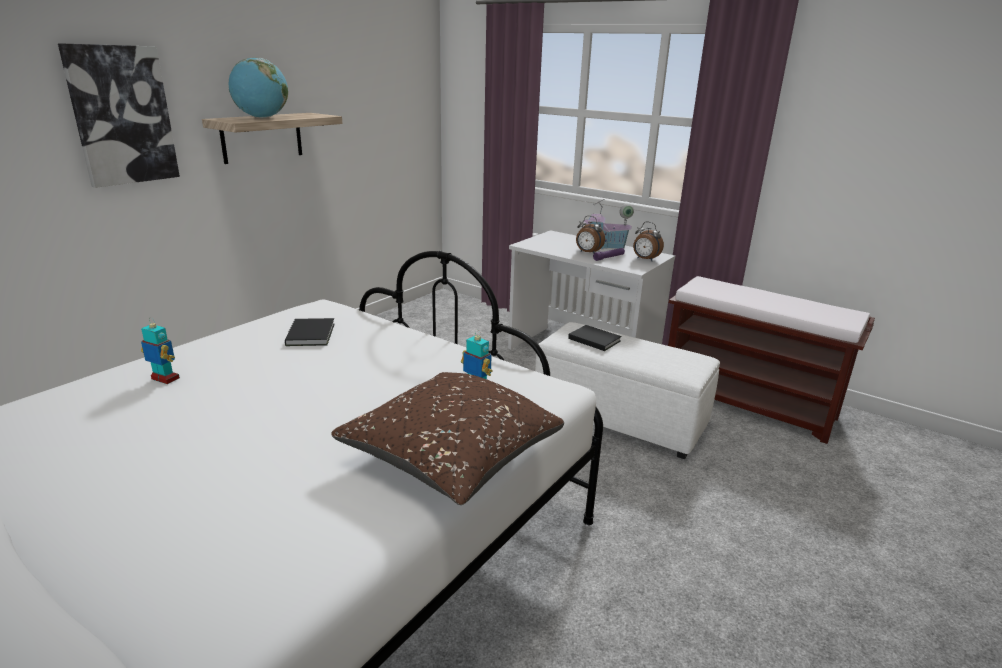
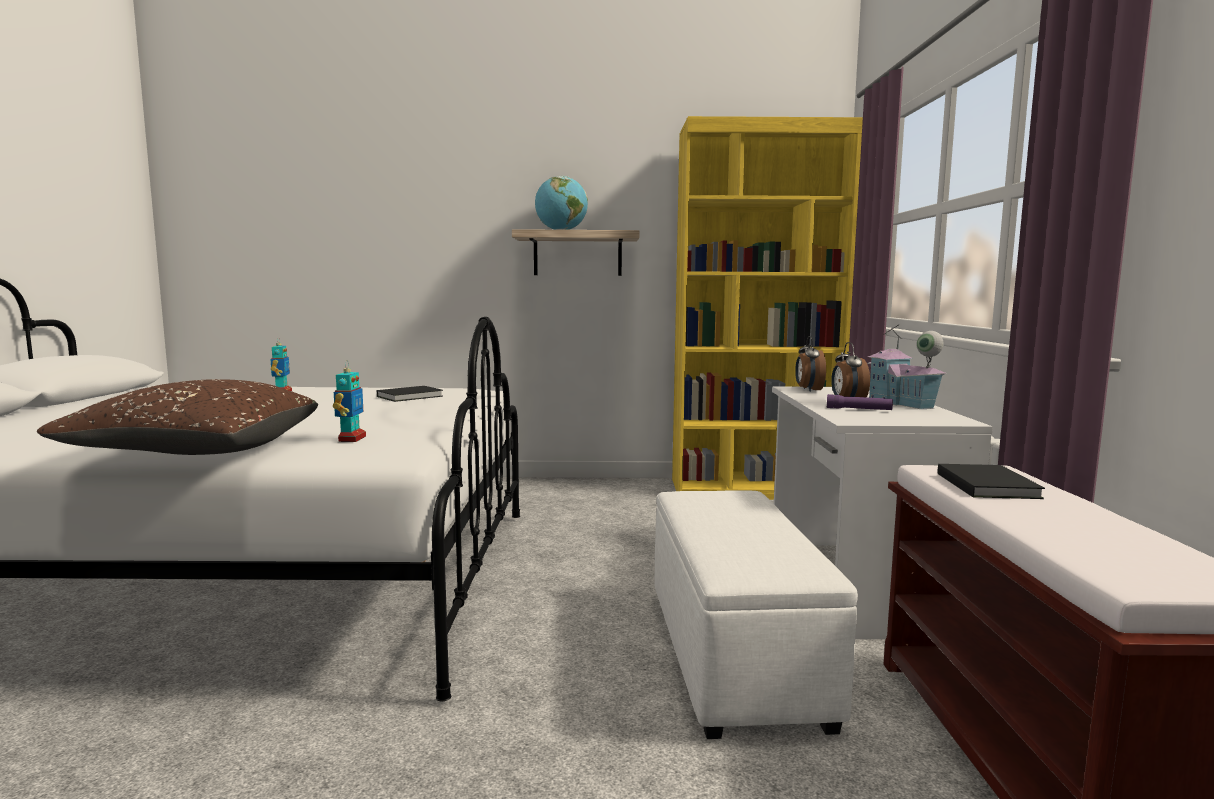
camera: 55 degrees right, 15 degrees down
(122, 115) = (451, 226): picture -> none
(424, 312) = (757, 490): none -> yellow bookcase
(593, 339) = (723, 505): black book -> black book (987, 485)
(645, 259) = (912, 419): alarm clock -> alarm clock (808, 390)

